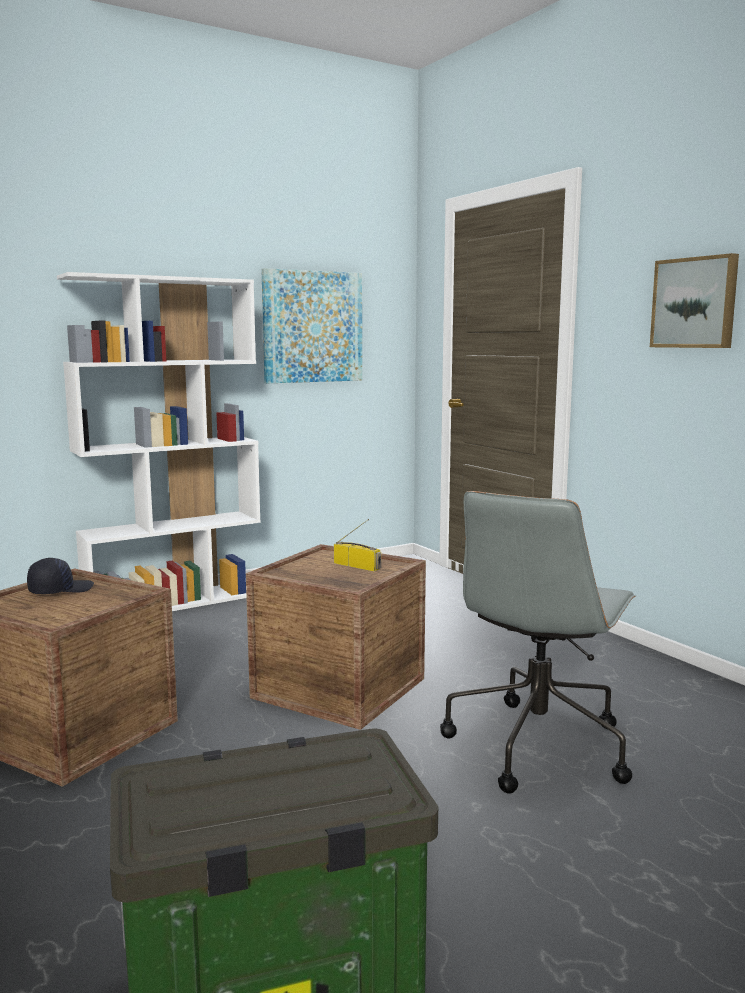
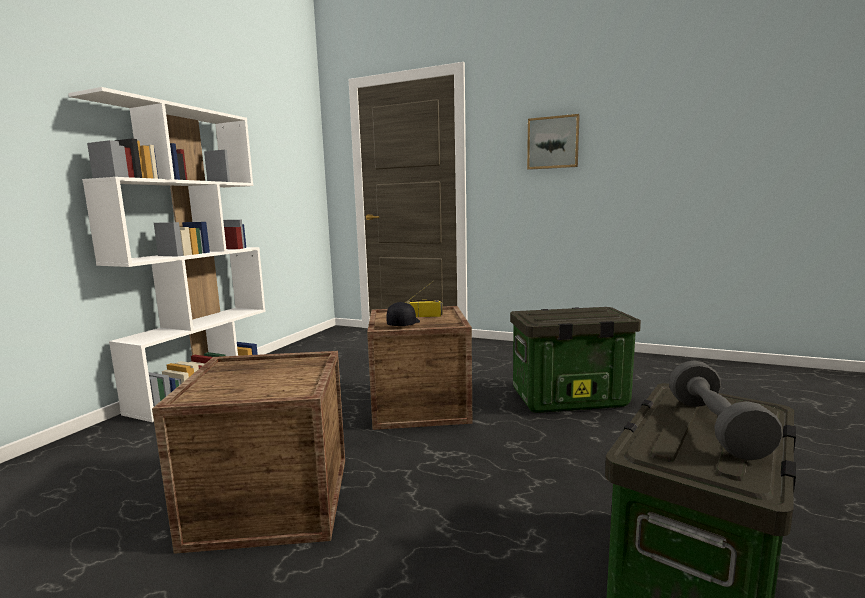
camera: 35 degrees left, 0 degrees up
(60, 590) = (236, 373): black cap -> black cap (403, 324)
(267, 788) = (715, 427): none -> grey dumbbell
(312, 327) = (269, 163): picture -> none
(537, 744) = (568, 399): grey office chair -> storage box

